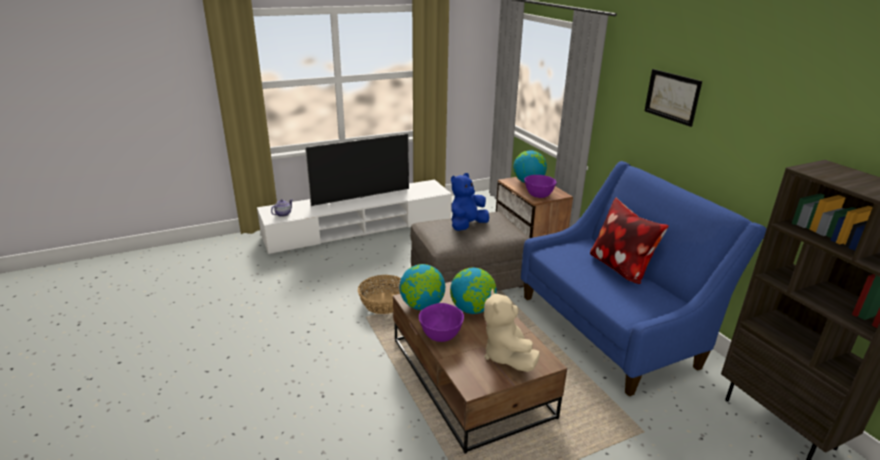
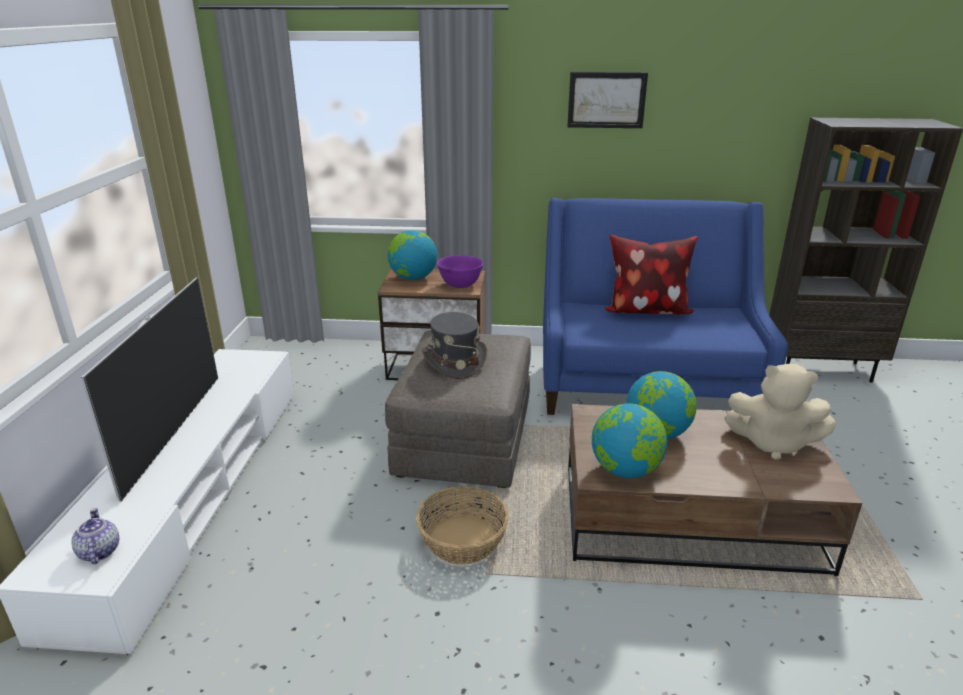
camera: 60 degrees left, 0 degrees up
(441, 335) = (708, 477): purple bowl -> none
(467, 226) = (454, 361): blue plush toy -> grey hat

